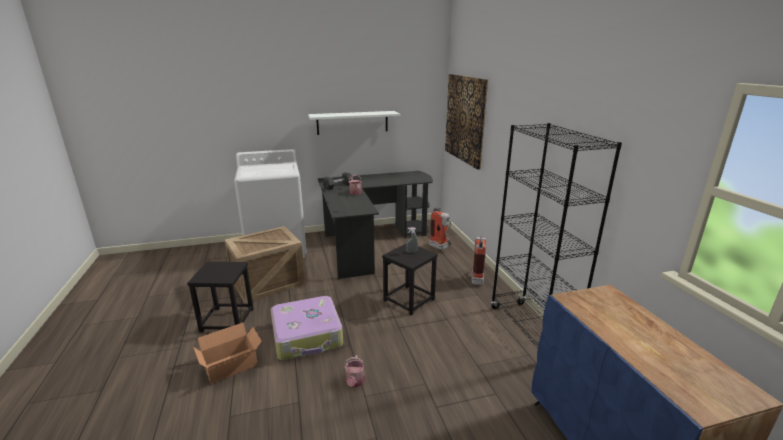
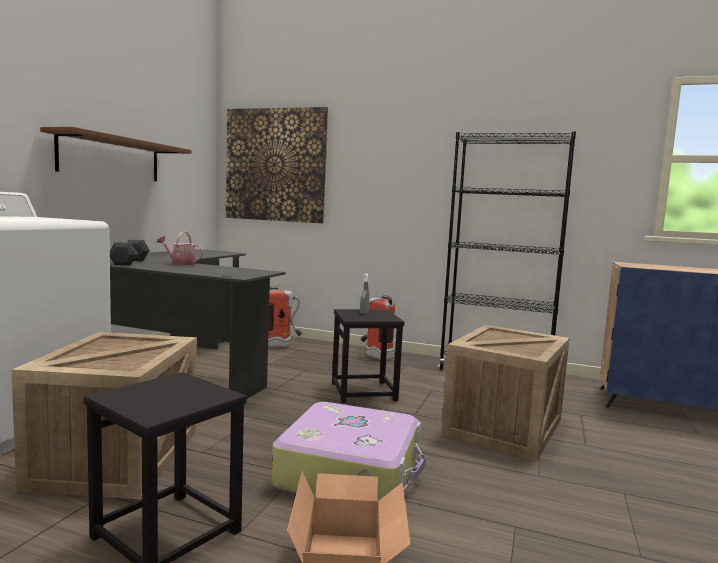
camera: 55 degrees left, 15 degrees down
(352, 122) = (111, 158): white shelf -> brown shelf
(354, 382) = (503, 473): watering can -> none
(421, 365) = (504, 428): none -> crate

